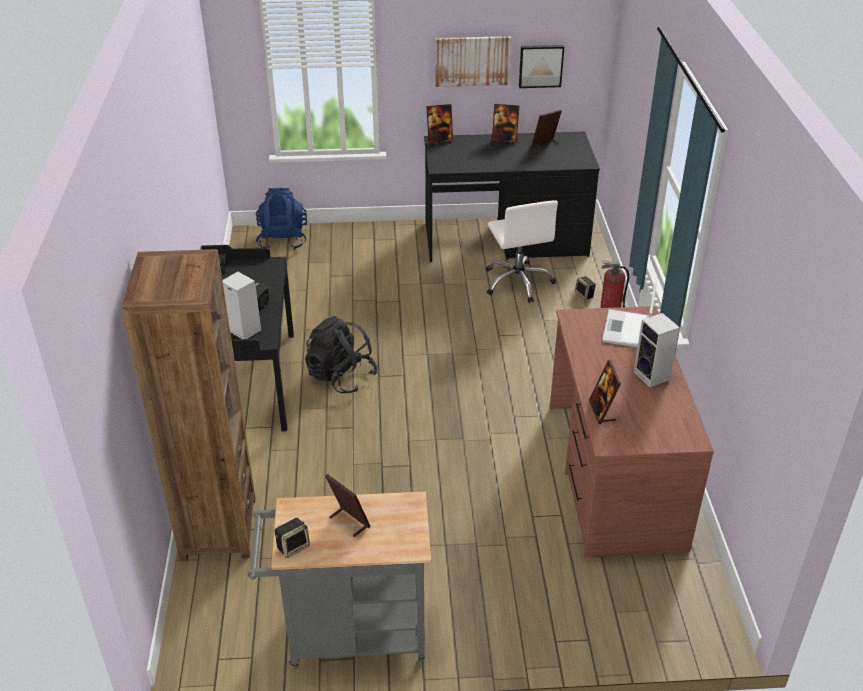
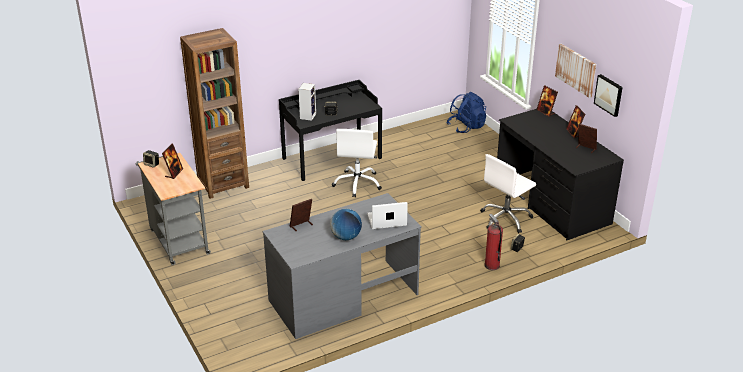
camera: 65 degrees right, 5 degrees down
(341, 377) = (357, 183): black backpack -> white office chair
(613, 474) = (343, 297): brown desk -> grey desk
(653, 376) = (346, 237): speaker -> globe

